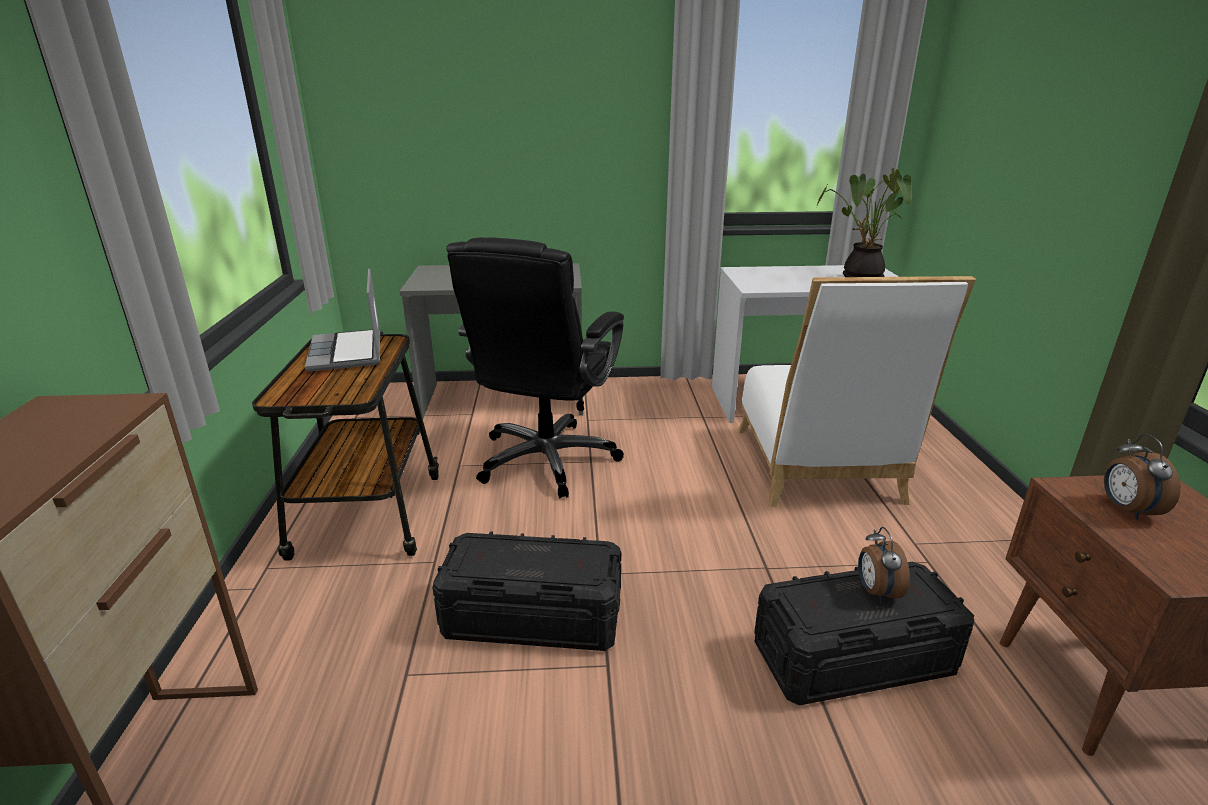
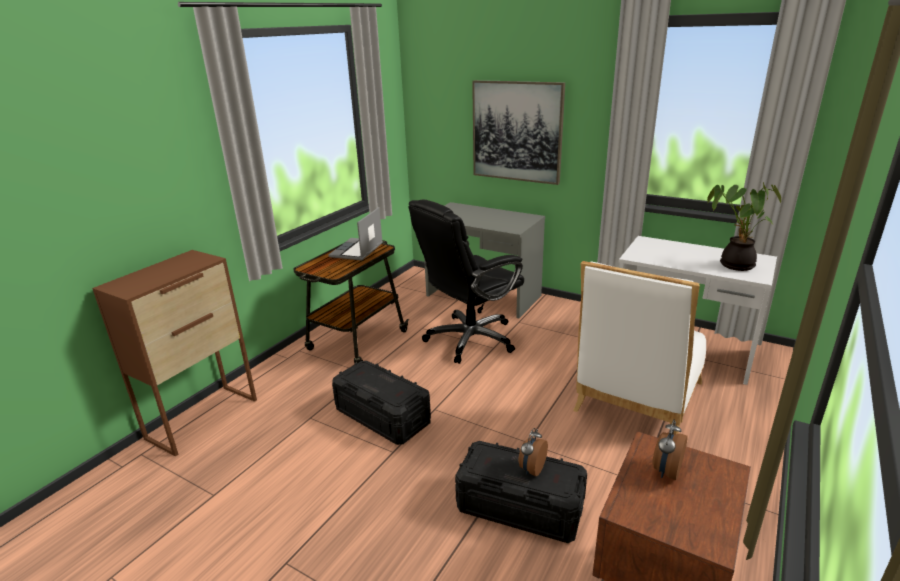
camera: 35 degrees right, 0 degrees up
(522, 140) = (517, 131): none -> picture

